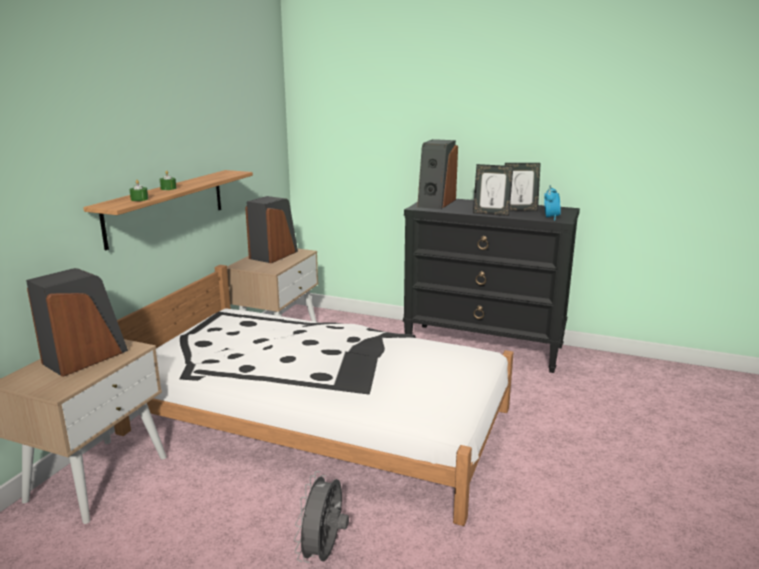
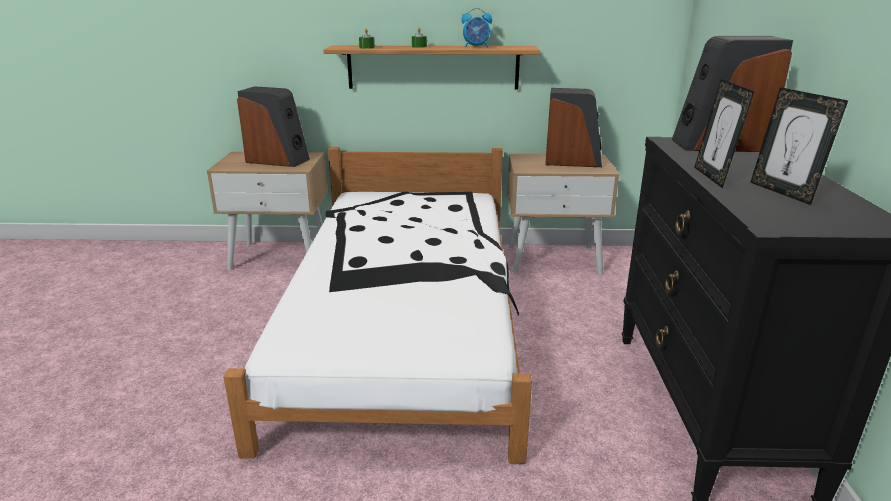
camera: 70 degrees right, 5 degrees up
(324, 553) = (194, 375): grey fan -> none
(551, 218) = (772, 217): alarm clock -> alarm clock (476, 47)

